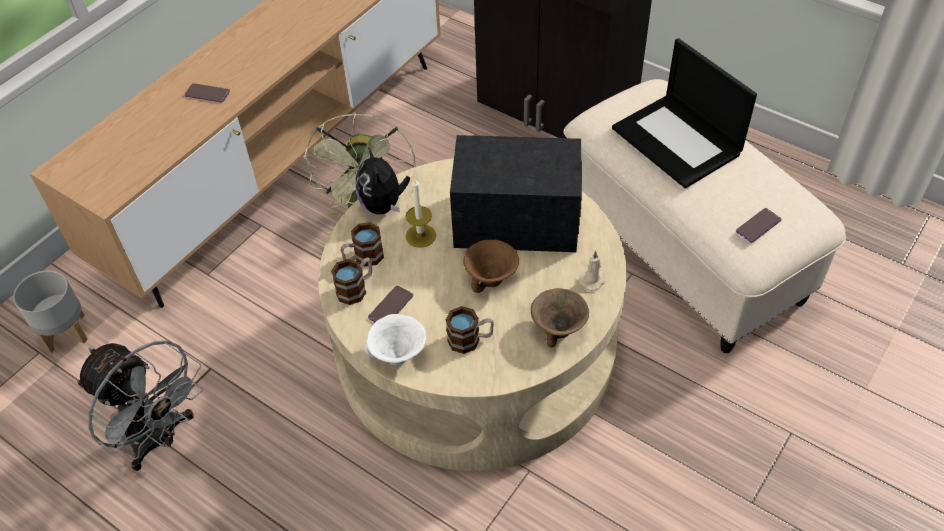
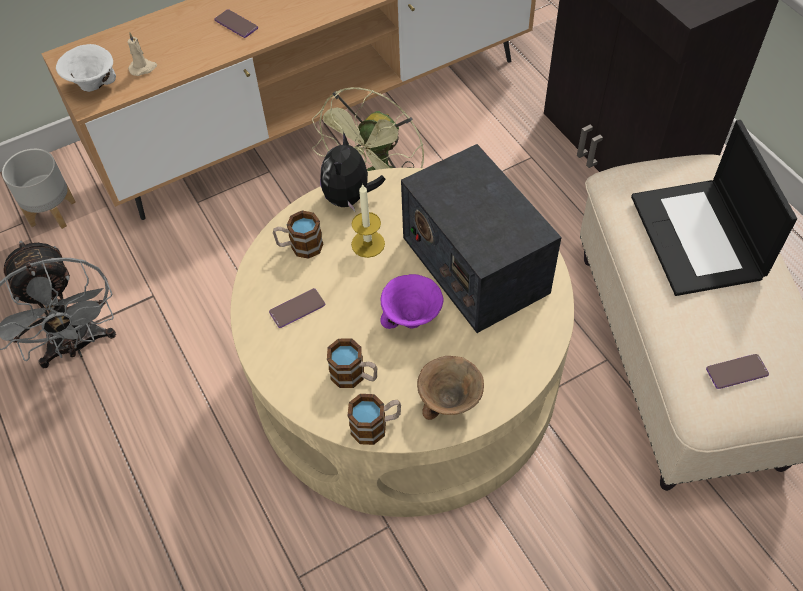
camera: 25 degrees right, 5 degrees up
(356, 288) = (275, 276): mug -> mug (376, 426)
(397, 356) = (274, 364): white bowl -> white bowl (92, 85)
(491, 280) = (411, 319): brown bowl -> purple bowl
(517, 221) = (474, 264): radio -> radio turned 150 degrees counterclockwise
(593, 280) = (517, 361): beige candle -> beige candle (143, 68)

